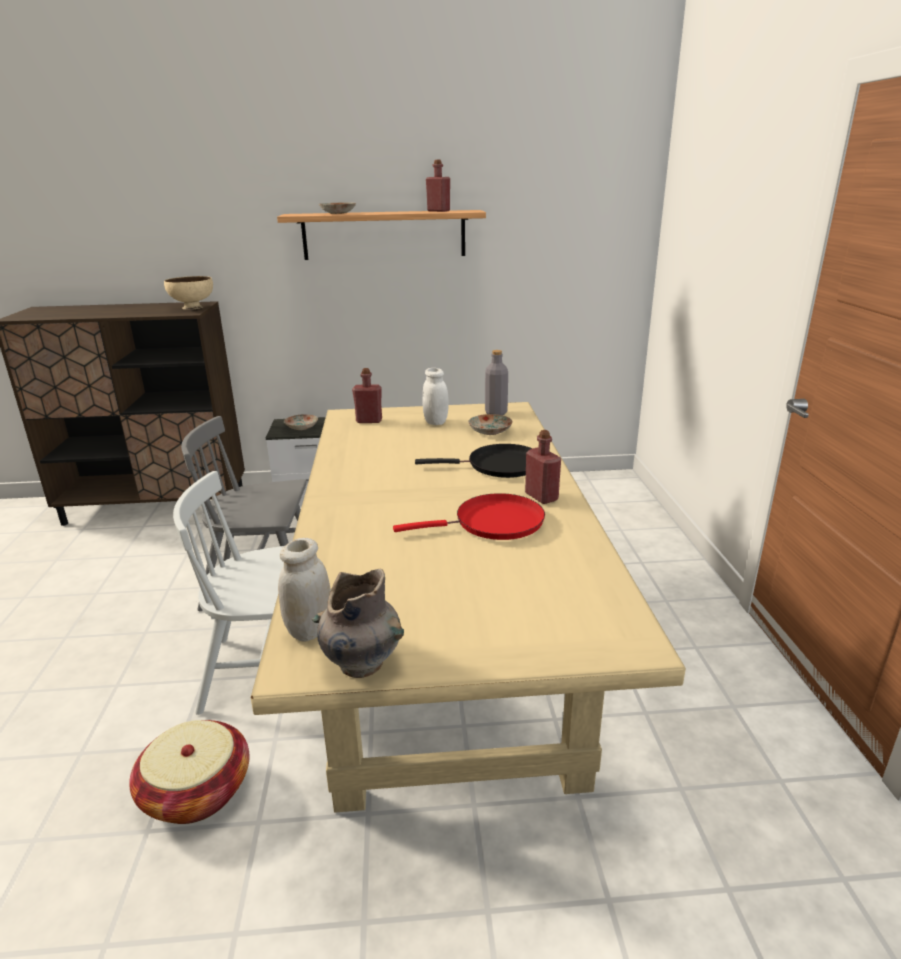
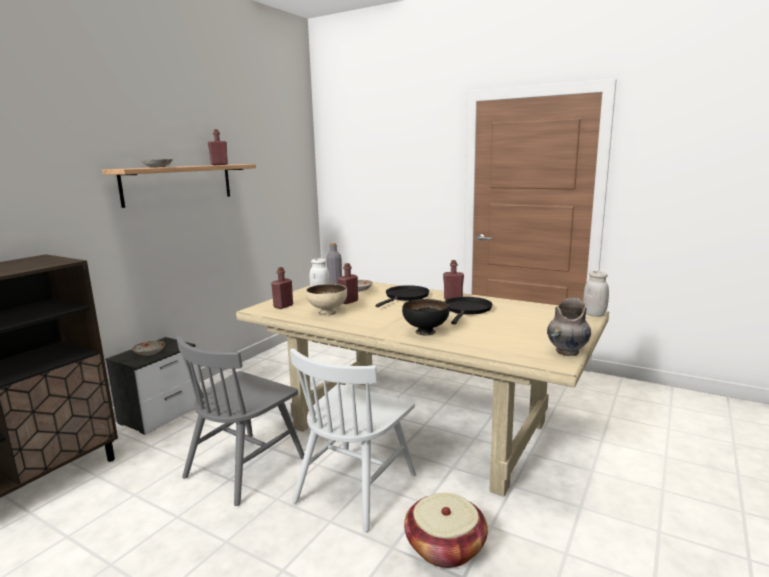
camera: 55 degrees left, 10 degrees down
(193, 308) = (49, 259): beige bowl -> beige bowl (328, 313)
(309, 630) = (528, 356): white jar -> white jar (594, 314)
(353, 523) = (425, 332): none -> black bowl
(430, 443) = (348, 301): none -> red bottle
(493, 523) = (467, 310): red frying pan -> black frying pan

